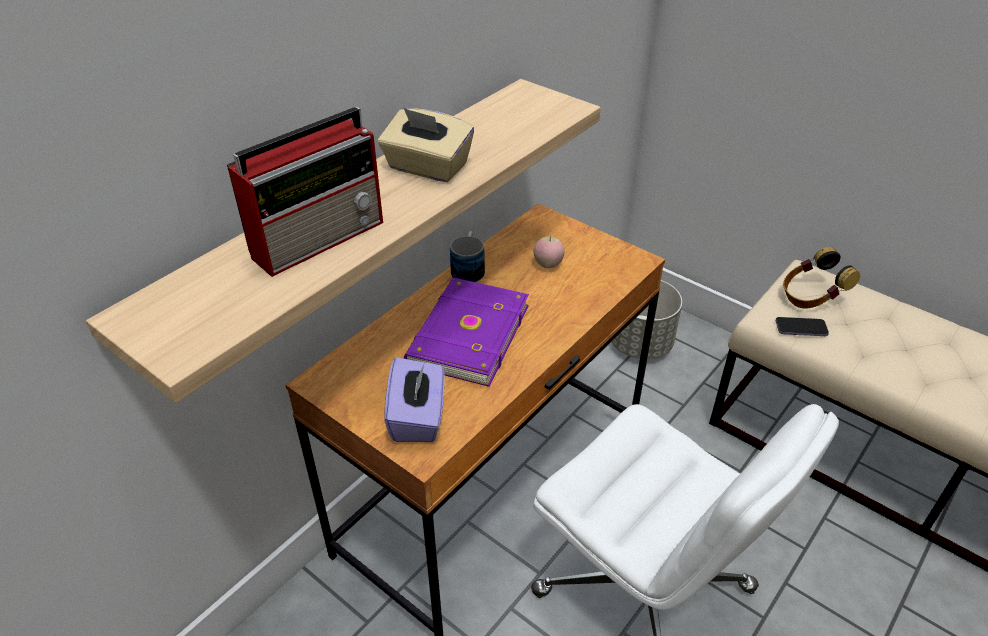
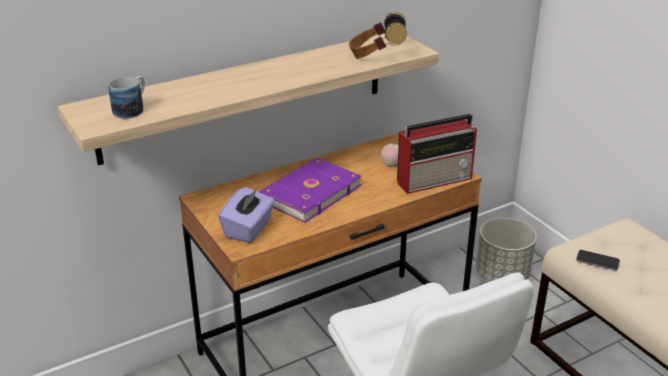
camera: 20 degrees right, 10 degrees down
(320, 237) = (205, 91): radio -> radio (435, 180)
(427, 167) = (295, 68): beige tissue box -> none
(468, 269) = (334, 157): mug -> mug (132, 109)
(810, 297) = (620, 244): headphones -> headphones (376, 56)

